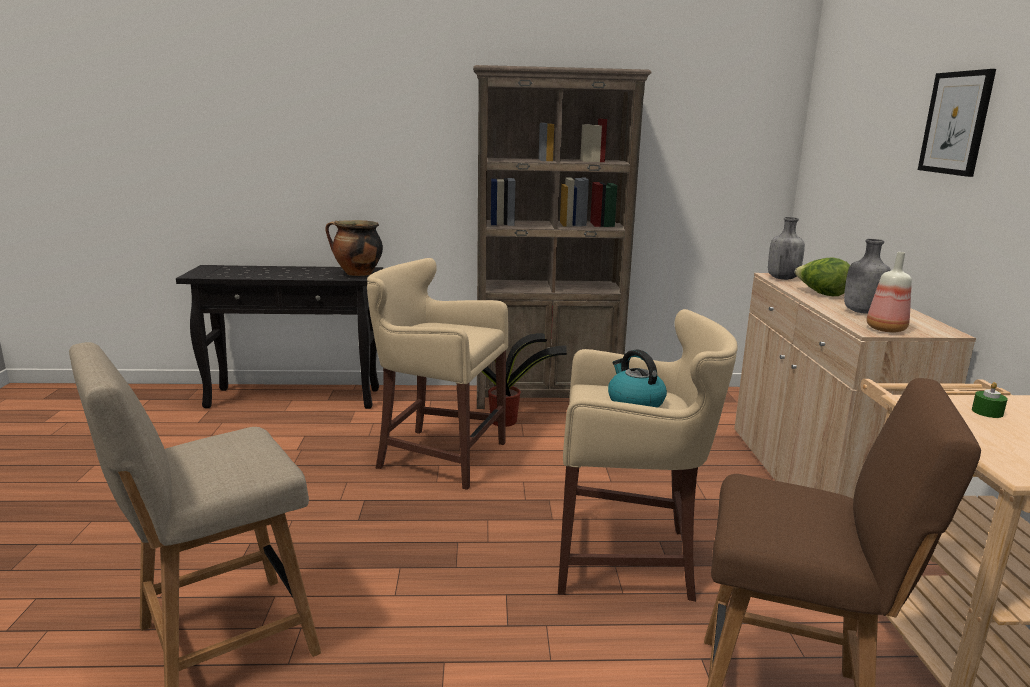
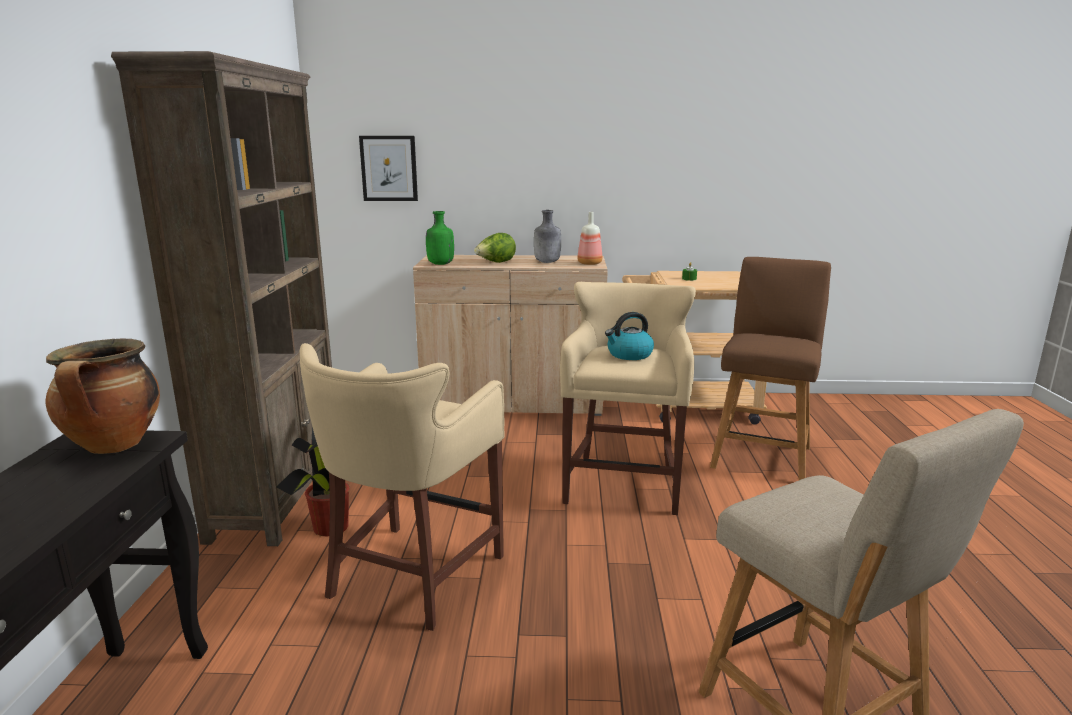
camera: 85 degrees left, 0 degrees up
(782, 278) = (440, 264): grey bottle -> green bottle
(956, 123) = (538, 127): picture -> picture (389, 168)

